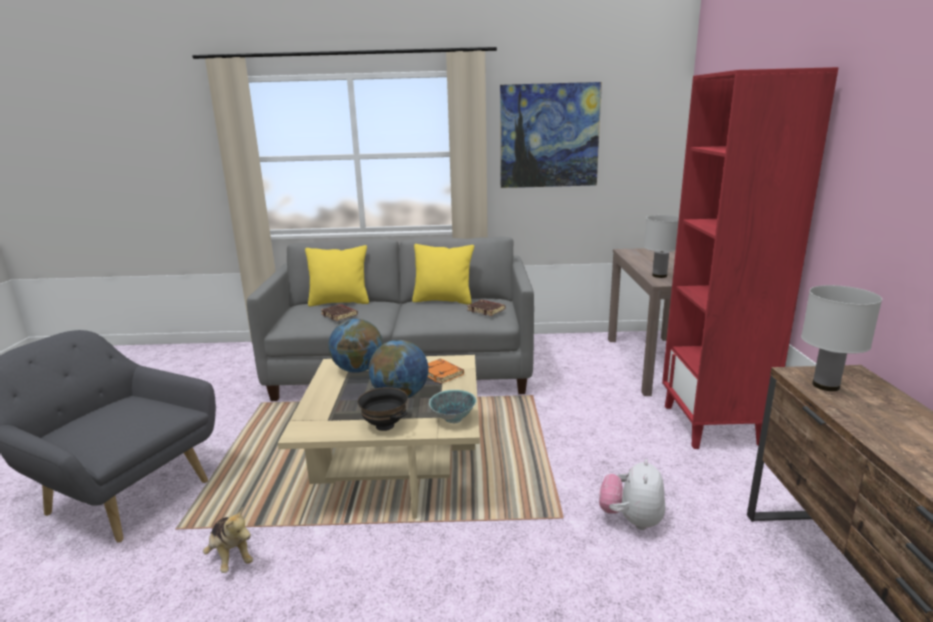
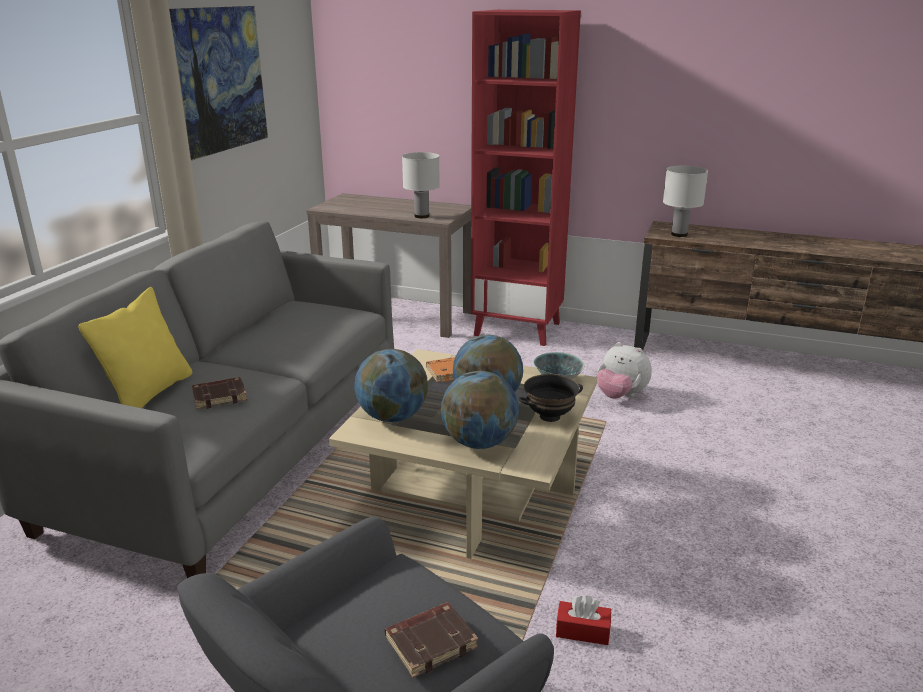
camera: 70 degrees left, 5 degrees up
(231, 557) = (582, 631): plush toy -> red tissue box
(331, 405) = (479, 442): none -> globe
(443, 300) = (256, 328): yellow pillow -> none
(487, 310) = (332, 311): brown book -> brown book (431, 642)

